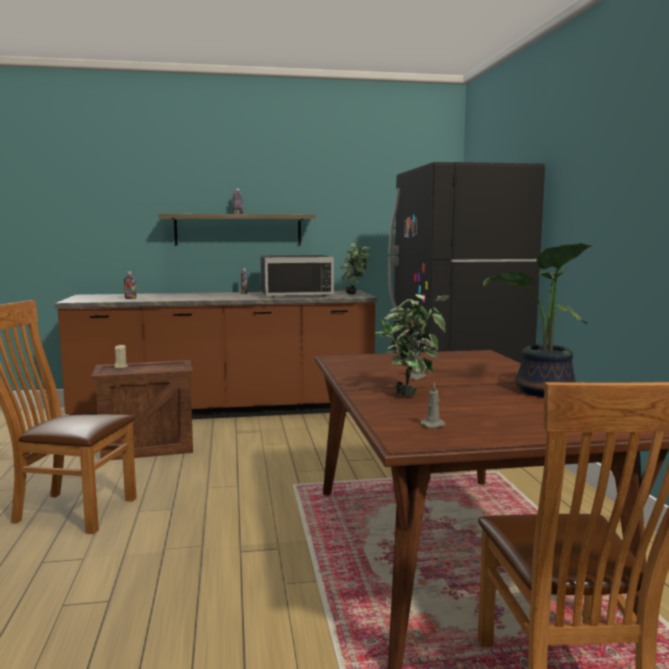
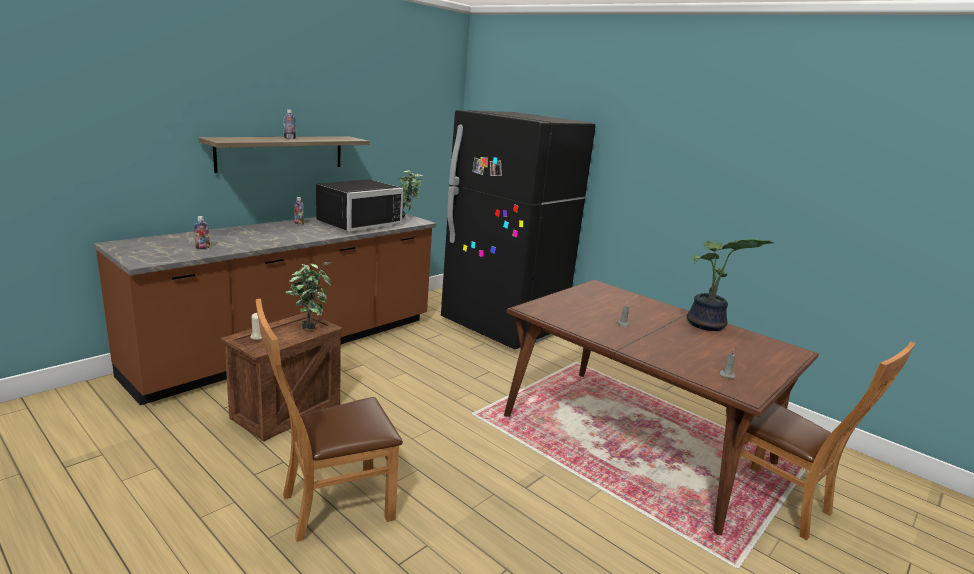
camera: 40 degrees left, 10 degrees up
(410, 394) = (656, 345): potted plant -> potted plant (309, 326)

